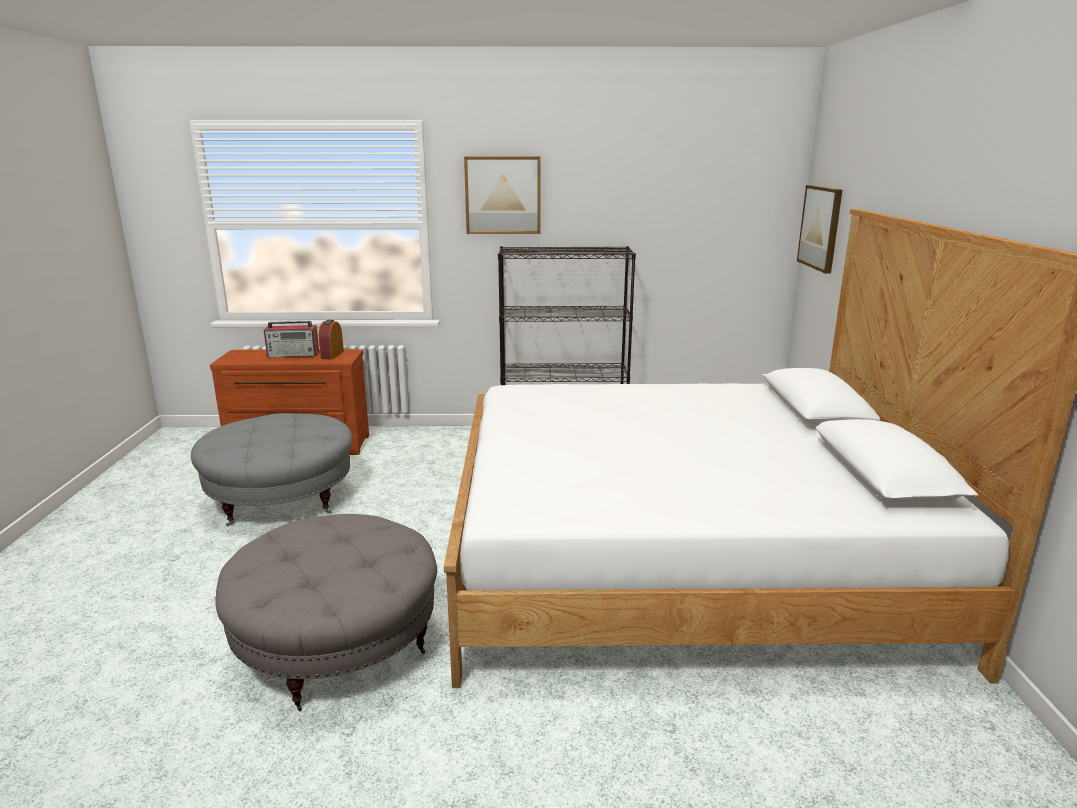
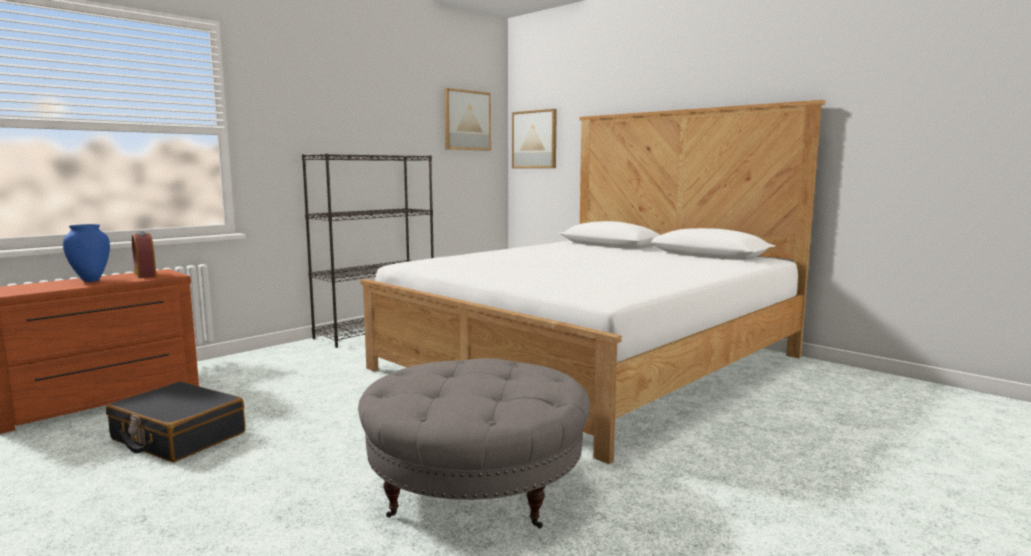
camera: 45 degrees left, 10 degrees down
(281, 498) = (178, 437): grey ottoman -> black suitcase
(294, 355) = (90, 280): radio -> blue vase
(503, 195) = (300, 105): picture -> picture (467, 120)

